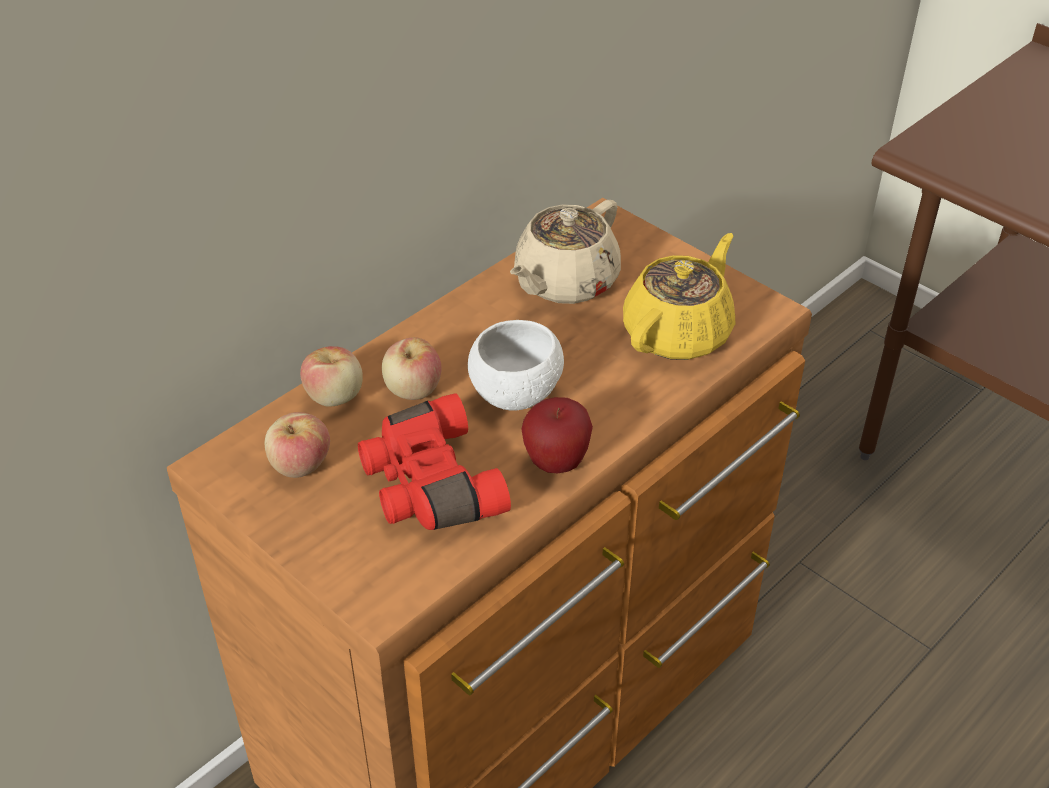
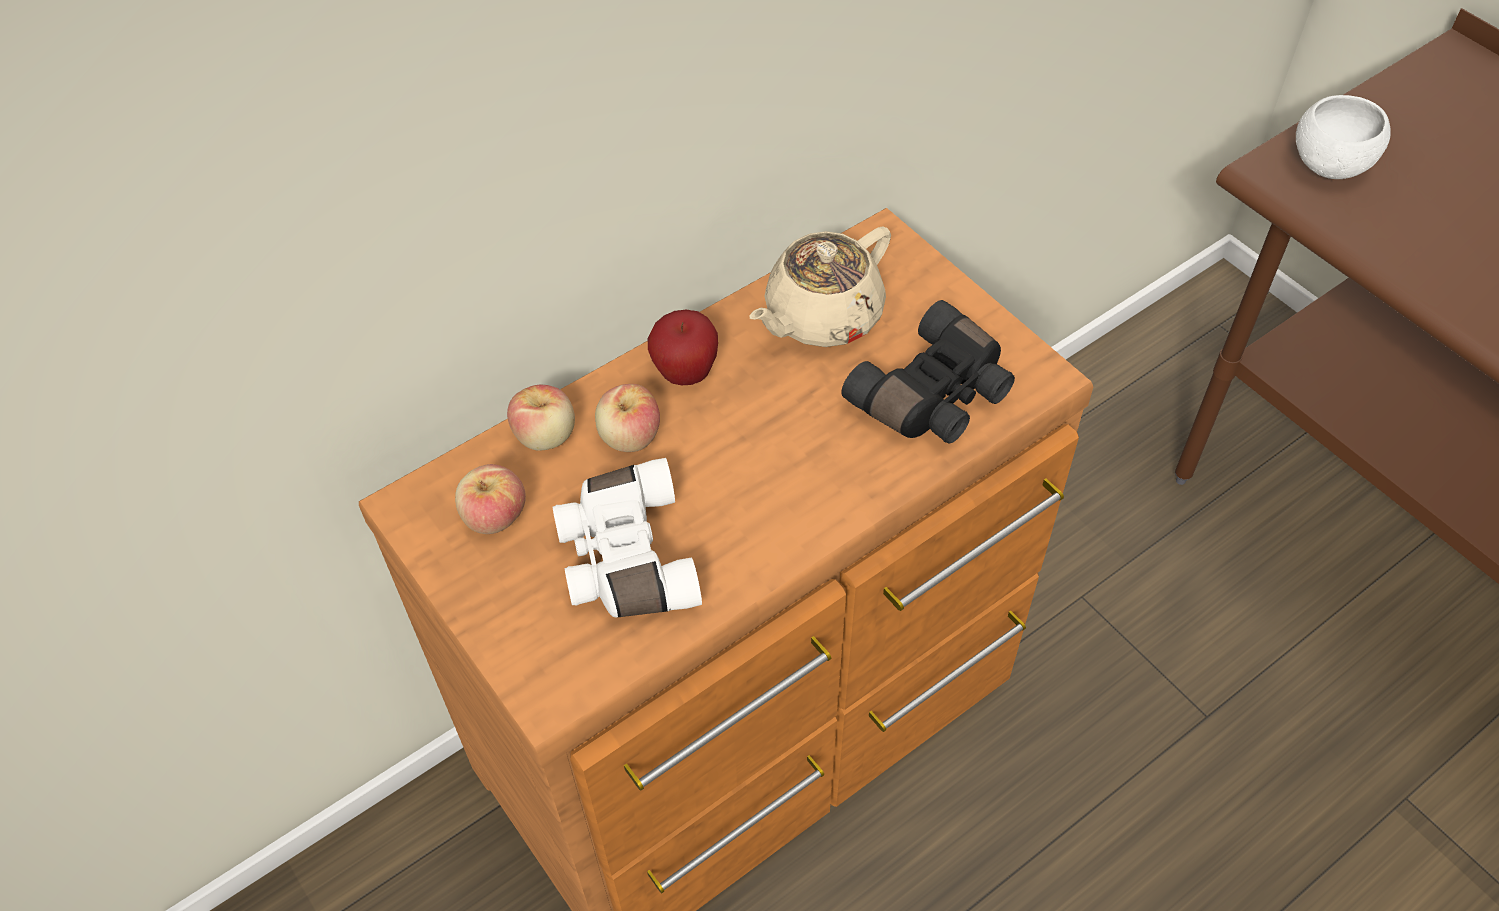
camera: 10 degrees right, 10 degrees up
(427, 485) = (624, 558): red binoculars -> white binoculars
(515, 393) = (739, 455): white bowl -> white bowl (1329, 165)
(556, 463) = (766, 548): apple -> apple (685, 374)
(678, 333) = (935, 396): yellow teapot -> black binoculars

